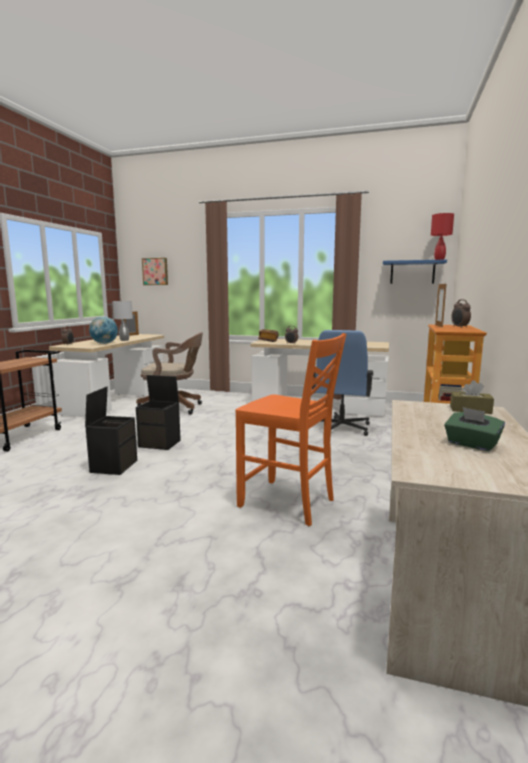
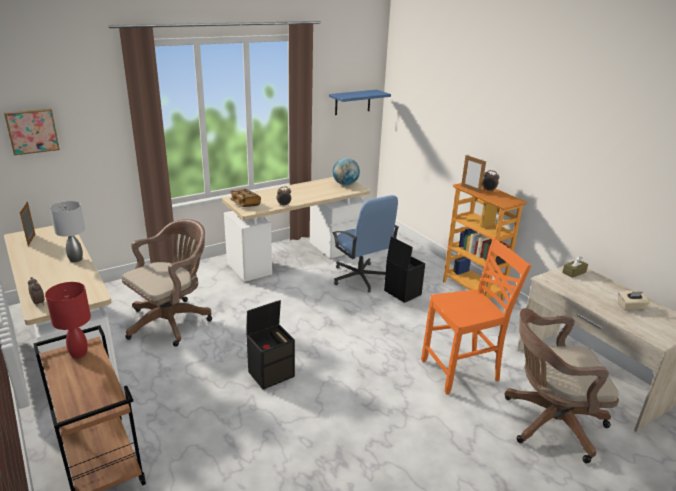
camera: 50 degrees left, 15 degrees up
(104, 343) = (80, 279): globe -> globe (345, 184)
(114, 466) = (294, 421): black storage box -> black storage box (401, 292)
(282, 580) = (548, 422): none -> brown office chair
(439, 259) = (382, 92): red table lamp -> red table lamp (79, 353)
(471, 444) = (630, 307): green tissue box -> beige tissue box

